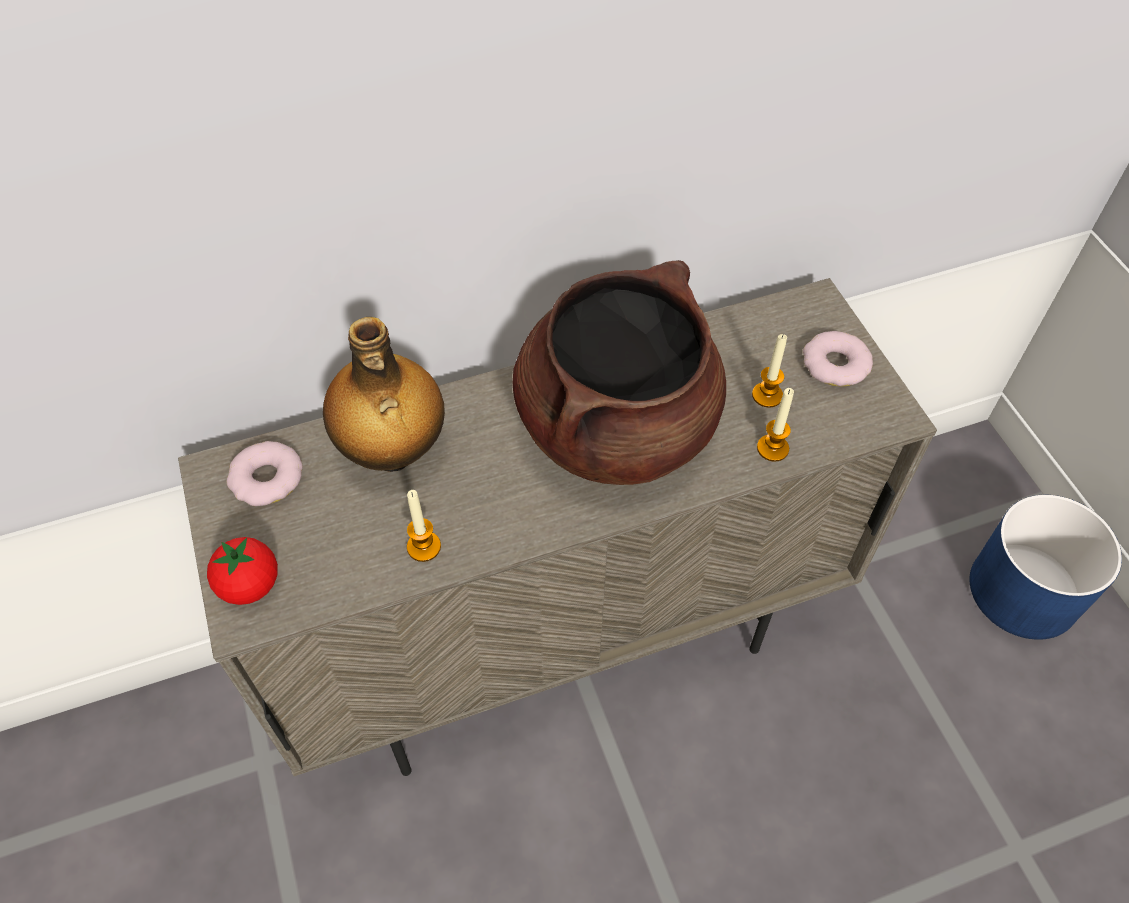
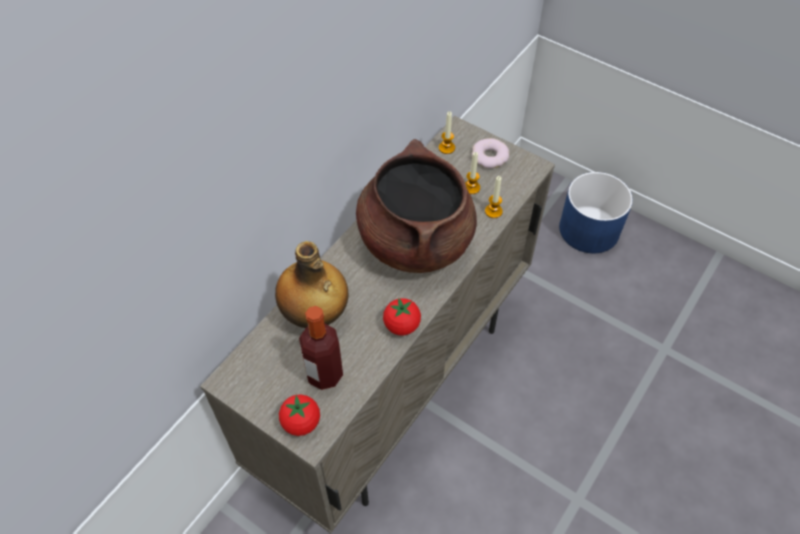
camera: 35 degrees left, 0 degrees up
(267, 479) = (261, 367): donut -> none
(335, 539) = (324, 374): none -> bottle
(424, 547) = (372, 351): candle -> candle (446, 148)
(494, 536) = (401, 325): none -> tomato

